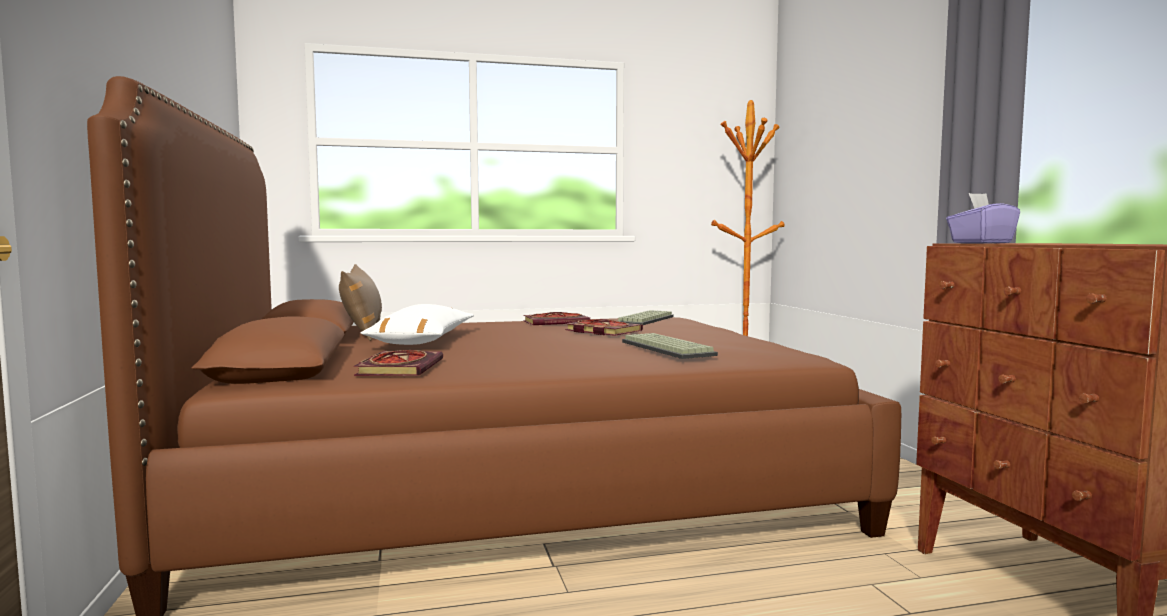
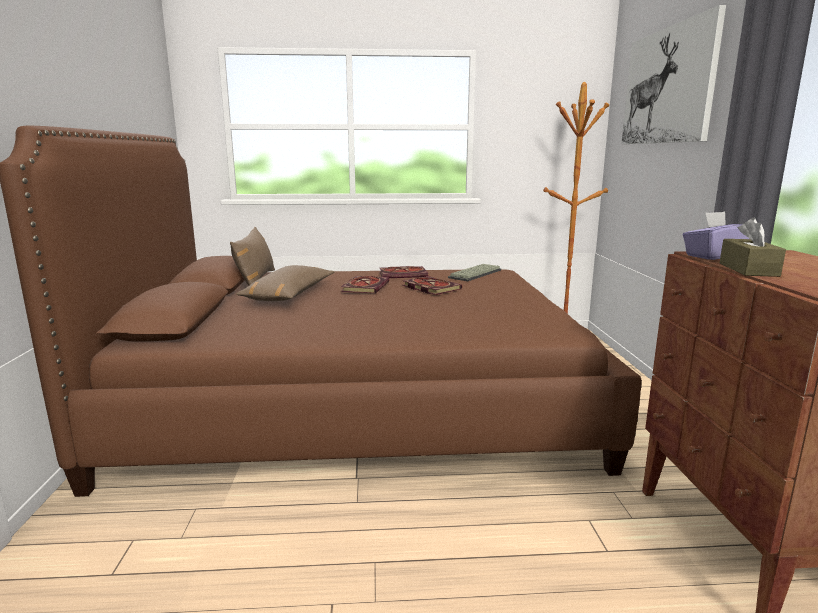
camera: 10 degrees right, 10 degrees up
(399, 367) = (250, 329): book -> book (365, 287)
(422, 341) = (289, 295): white pillow -> brown pillow
(664, 348) = (458, 317): keyboard -> none
(852, 99) = (667, 86): none -> picture
(1036, 243) = (748, 269): none -> brown tissue box

